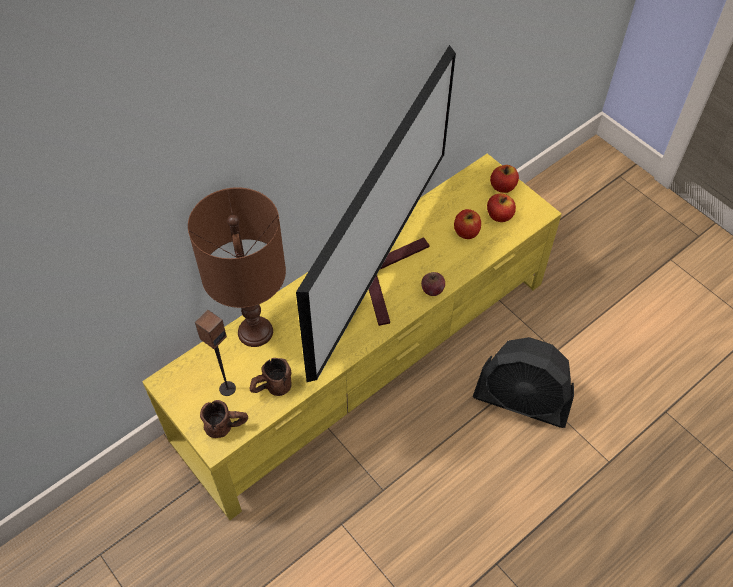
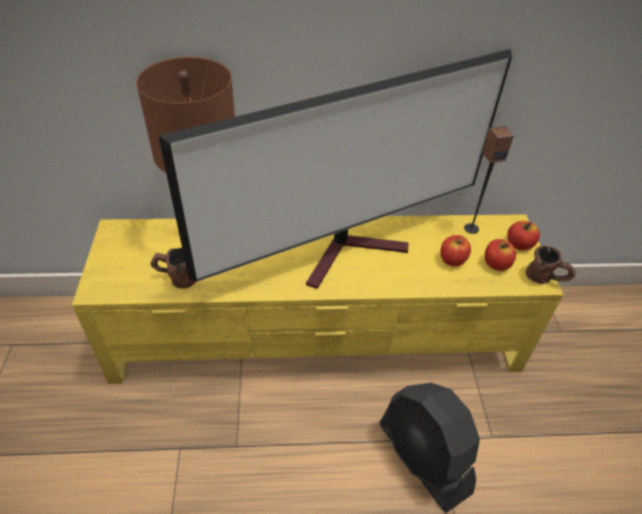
camera: 35 degrees right, 10 degrees down
(227, 388) = (146, 258): speaker -> speaker (471, 228)
(227, 426) = (116, 284): brown mug -> brown mug (546, 279)
(432, 290) = (379, 285): apple -> none

